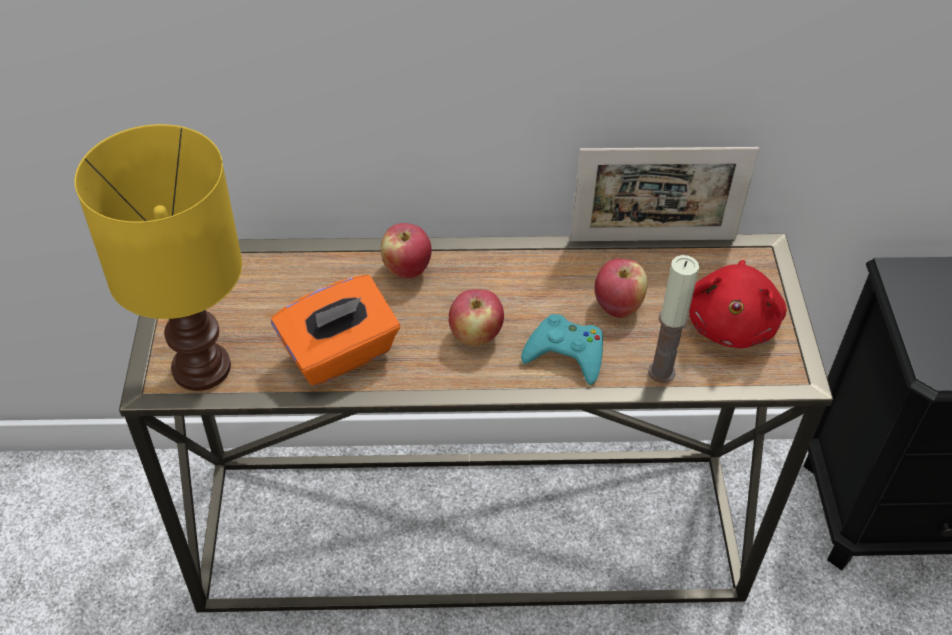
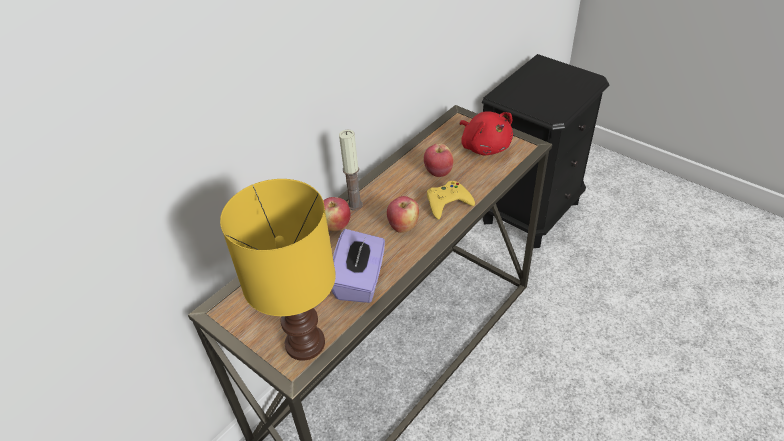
camera: 45 degrees left, 5 degrees down
(340, 354) = (360, 281): orange tissue box -> purple tissue box
(566, 354) = (448, 203): turquoise game controller -> yellow game controller
(652, 239) = (414, 140): picture frame -> none
(661, 372) = (489, 180): candle -> candle (355, 205)

